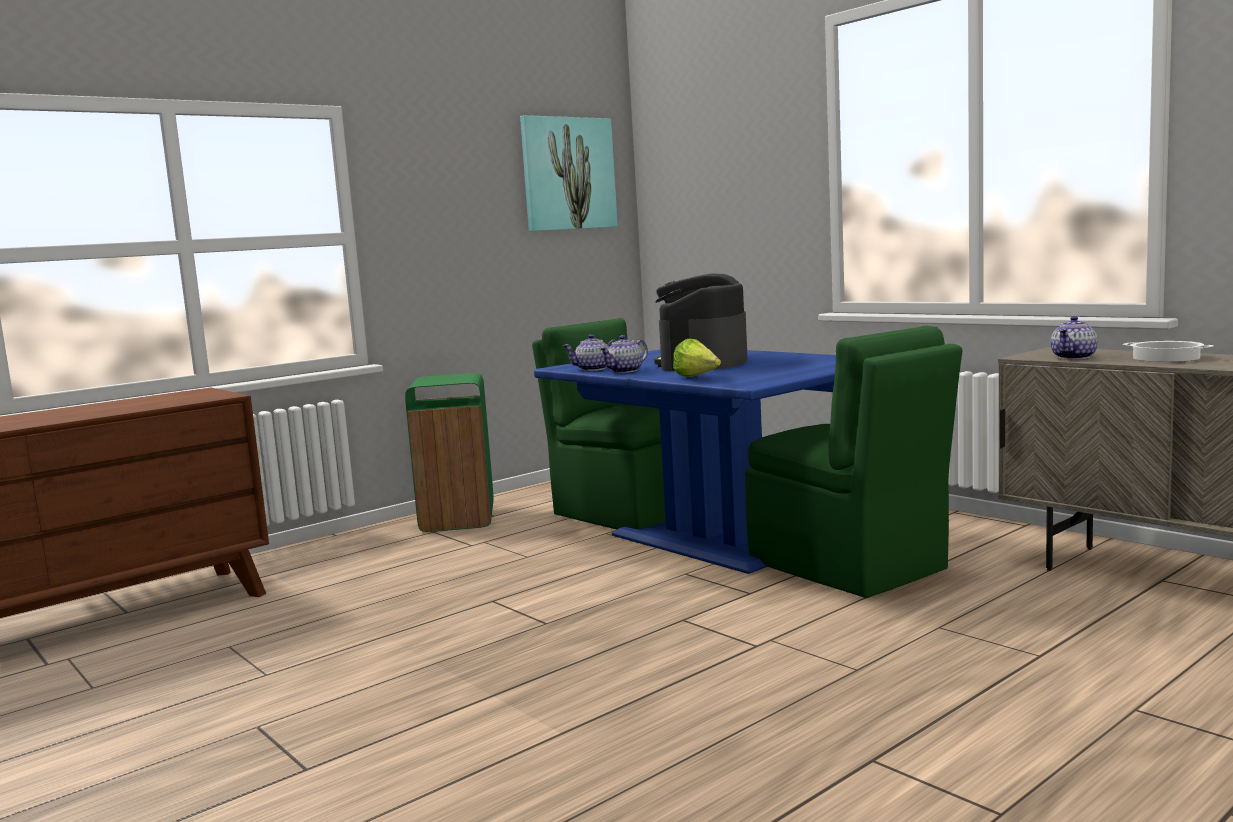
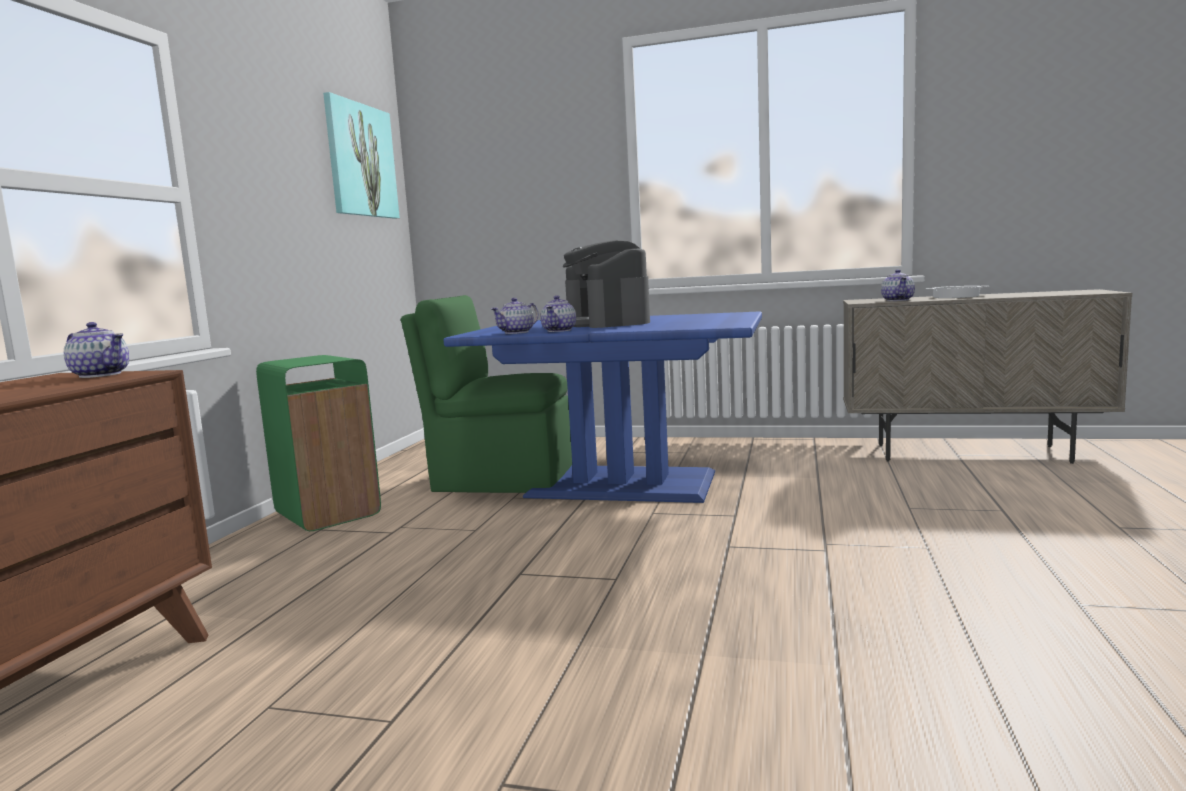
camera: 35 degrees left, 0 degrees up
(210, 394) = (100, 375): none -> teapot
(698, 378) = (661, 327): lettuce -> none
(849, 567) = (765, 483): green chair -> none

